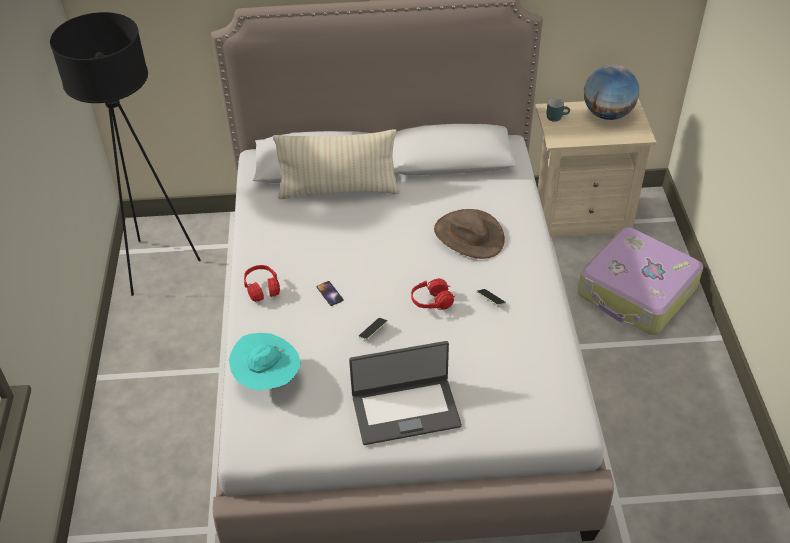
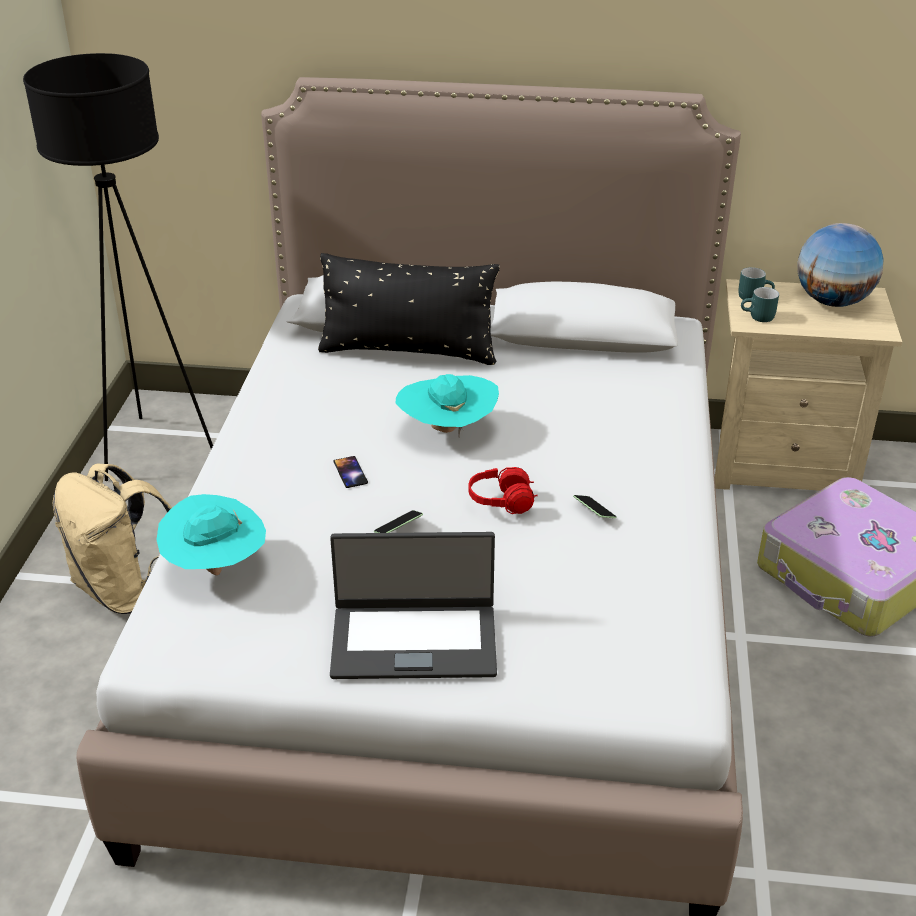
camera: 10 degrees right, 10 degrees down
(175, 376) = (125, 590): none -> beige backpack
(262, 290) = (253, 456): red headphones -> none
(339, 190) = (408, 351): beige pillow -> black pillow
(383, 251) = (447, 431): none -> turquoise hat
(468, 236) = (583, 427): brown hat -> none
(563, 134) = (758, 318): none -> turquoise mug

